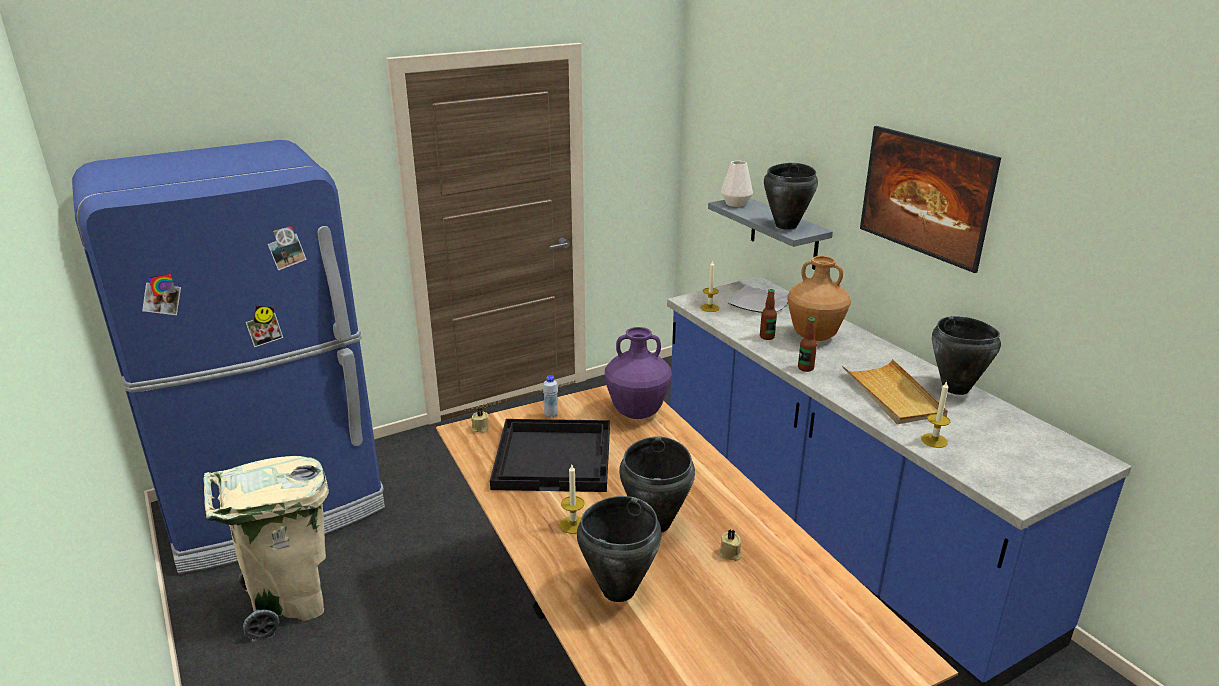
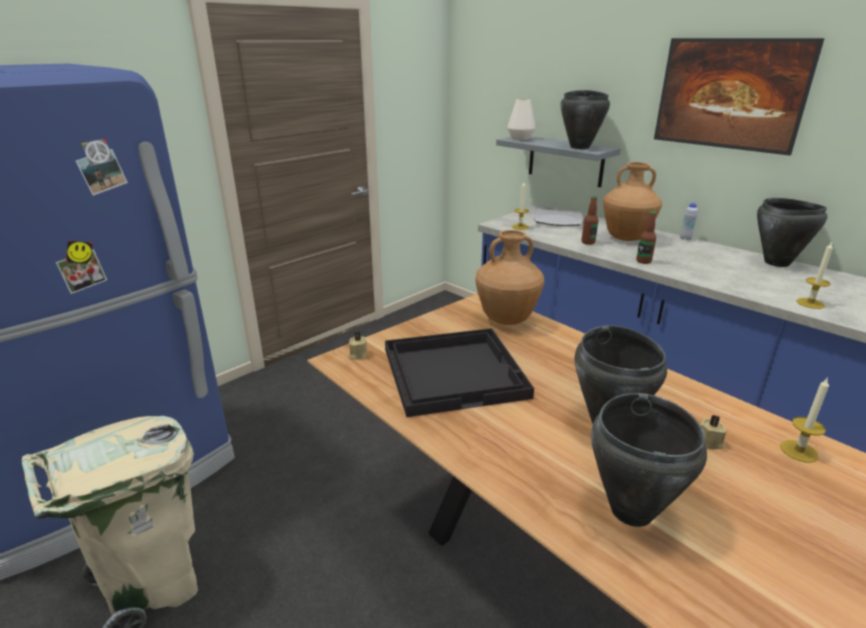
camera: 15 degrees left, 0 degrees up
(551, 415) = (424, 332): white bottle -> white bottle (685, 238)
(573, 525) = (523, 440): candle -> candle (799, 451)
(637, 413) = (507, 320): purple vase -> brown vase
(893, 395) = (735, 273): beige tray -> none

